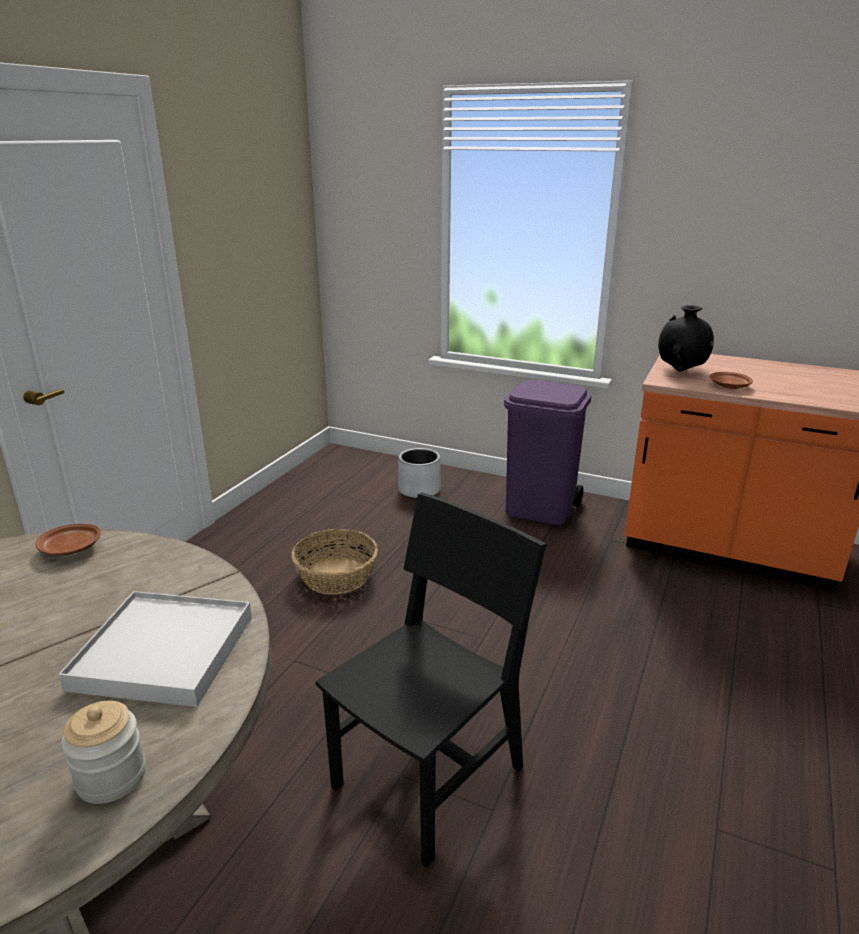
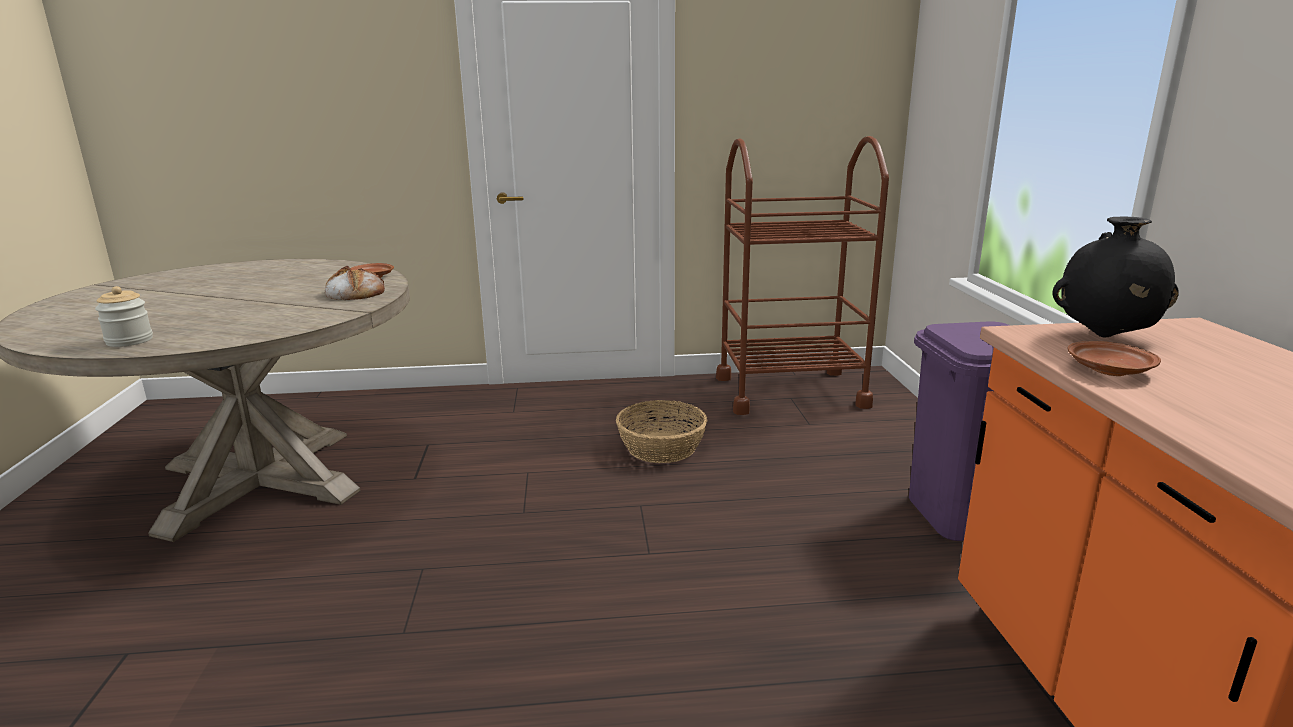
camera: 60 degrees right, 5 degrees down
(132, 570) = (354, 292): none -> bread
(164, 652) = (257, 321): white tray -> none
(320, 489) = (790, 391): none -> brown cart
(419, 490) = (872, 433): grey planter -> none
(429, 777) = (427, 584): black chair -> none

